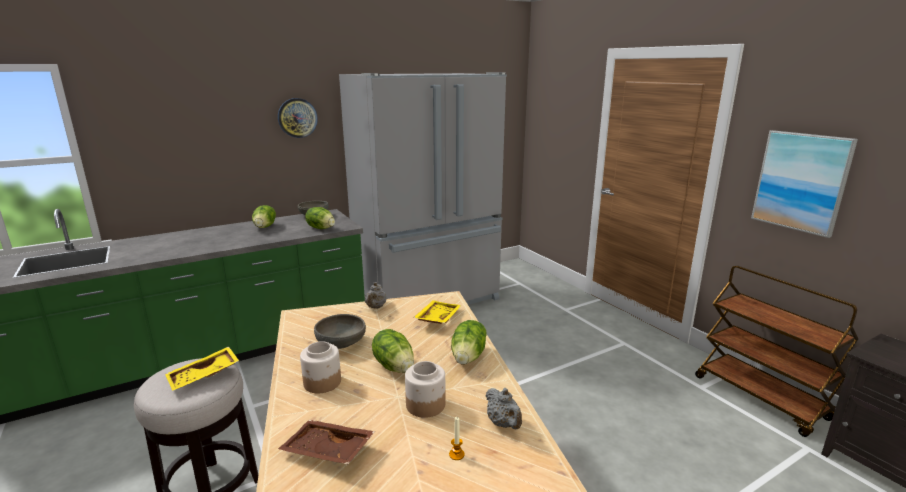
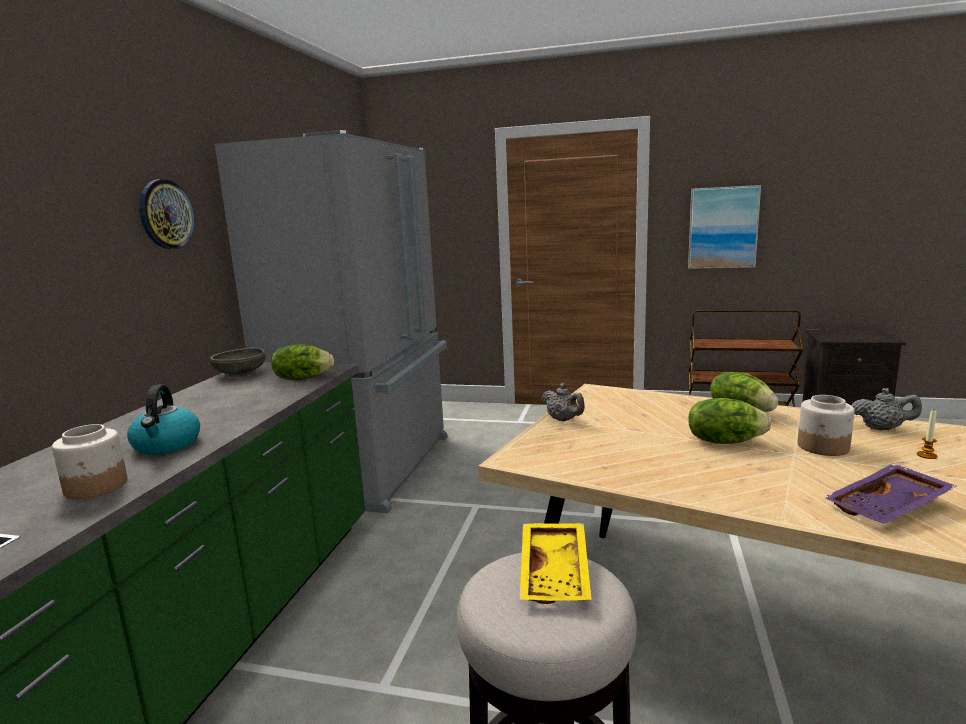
camera: 45 degrees left, 5 degrees down
(205, 244) = (167, 445): none -> kettle
(265, 227) = (203, 402): lettuce -> none
(322, 382) = (724, 480): jar -> jar (96, 487)
(327, 452) = (889, 507): brown tray -> purple tray
(341, 343) = (633, 453): grey bowl -> none
(437, 318) = (637, 403): yellow tray -> none

